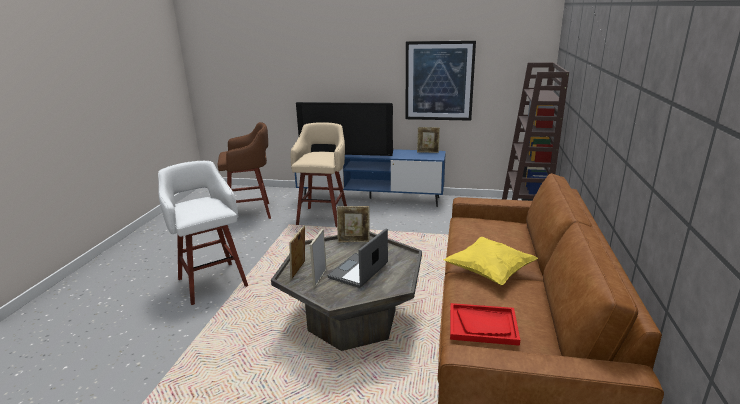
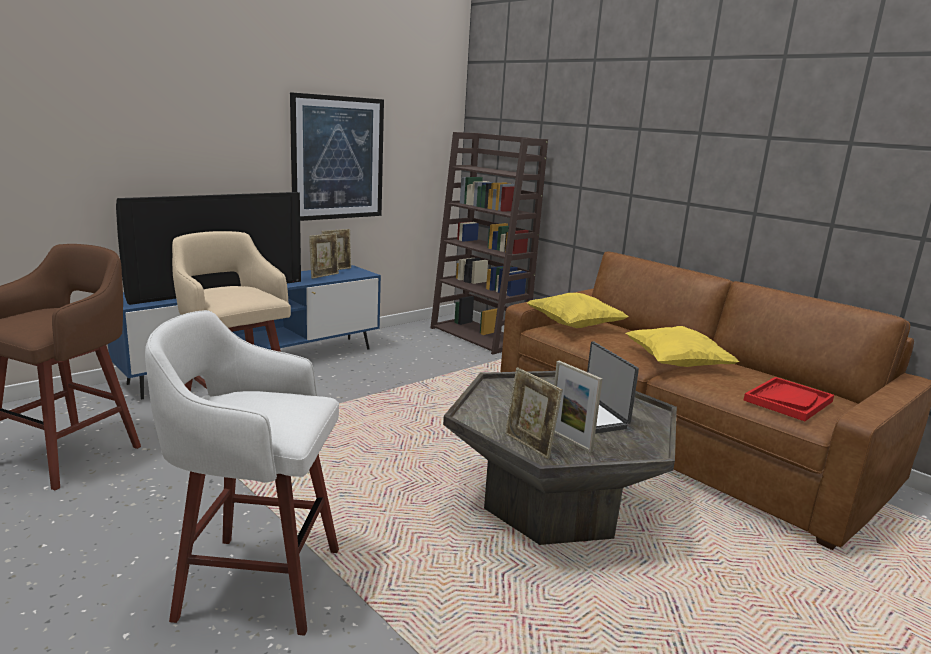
camera: 55 degrees left, 5 degrees down
(354, 241) = (494, 390): picture frame -> picture frame (324, 276)
(485, 223) = (574, 326): none -> yellow pillow

